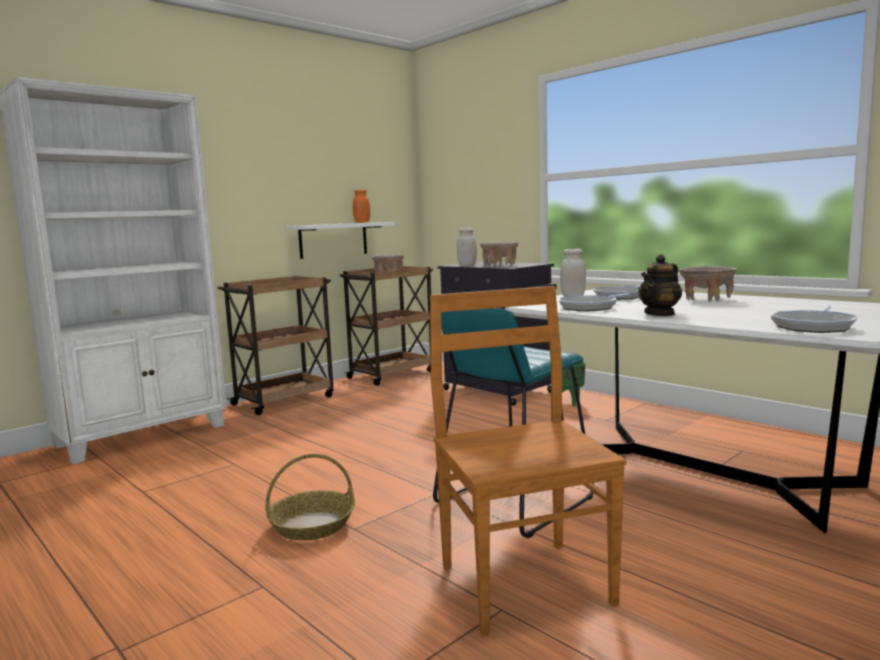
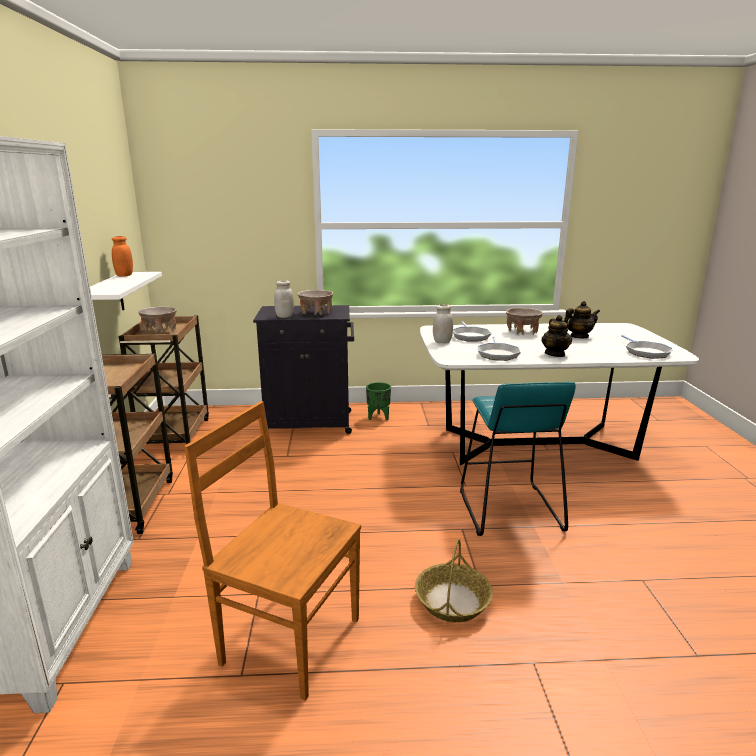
camera: 50 degrees left, 10 degrees up
(523, 582) = (617, 558): brown chair -> brown chair (288, 639)
(770, 308) = (579, 337): none -> teapot

